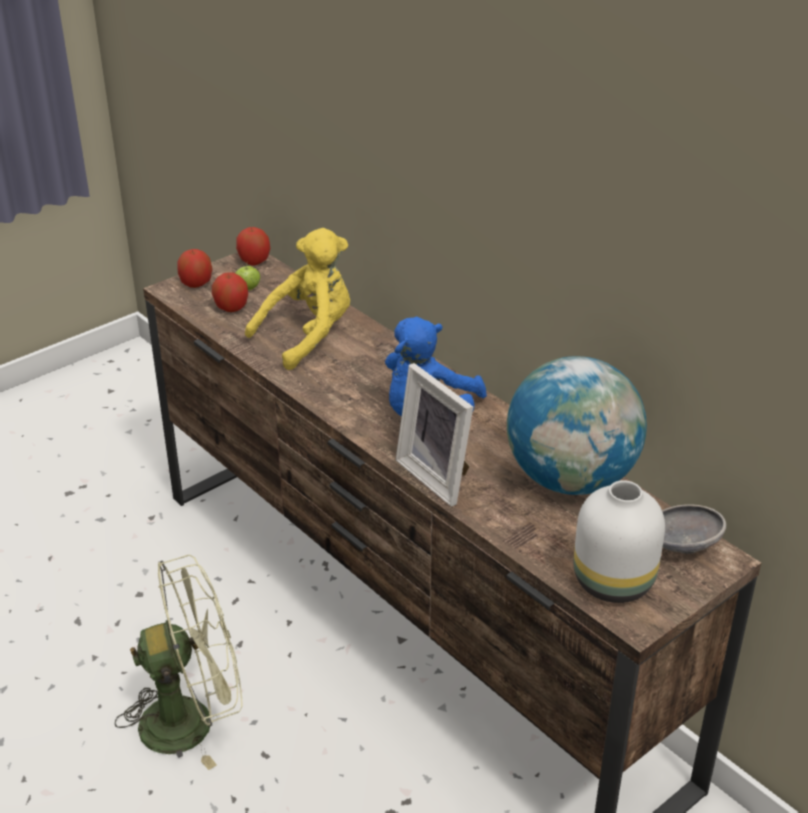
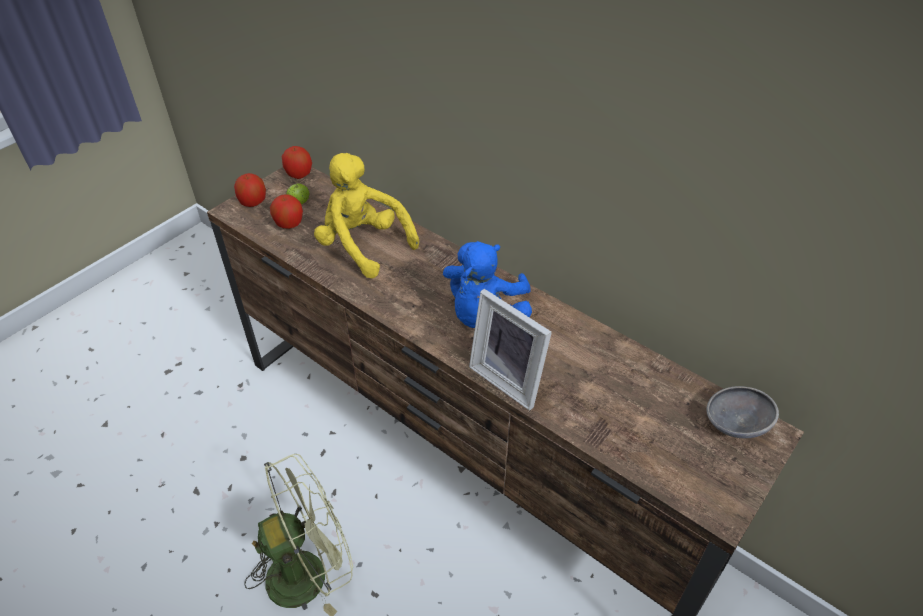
camera: 10 degrees left, 10 degrees up
(309, 336) = (363, 246): yellow plush toy -> yellow plush toy turned 90 degrees counterclockwise
(570, 479) = (622, 366): globe -> none
(615, 582) = (692, 473): white vase -> none

